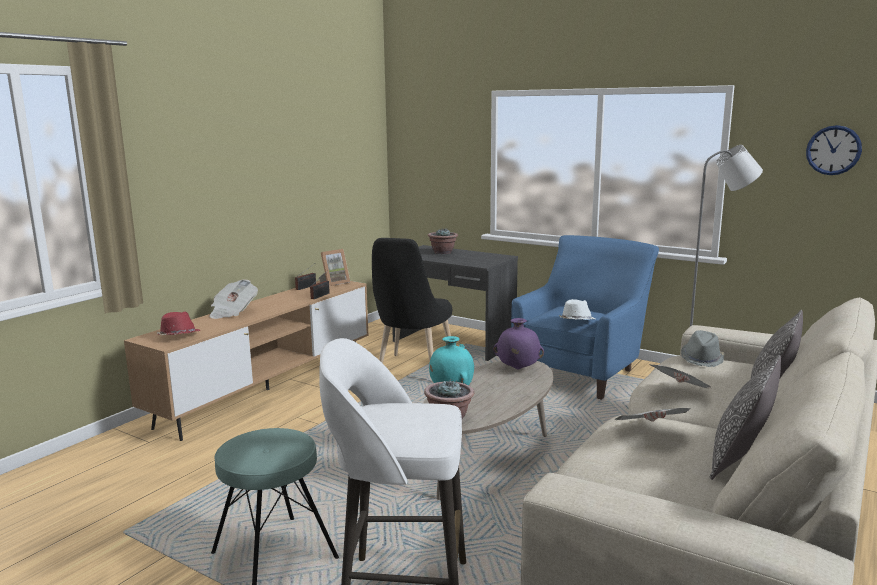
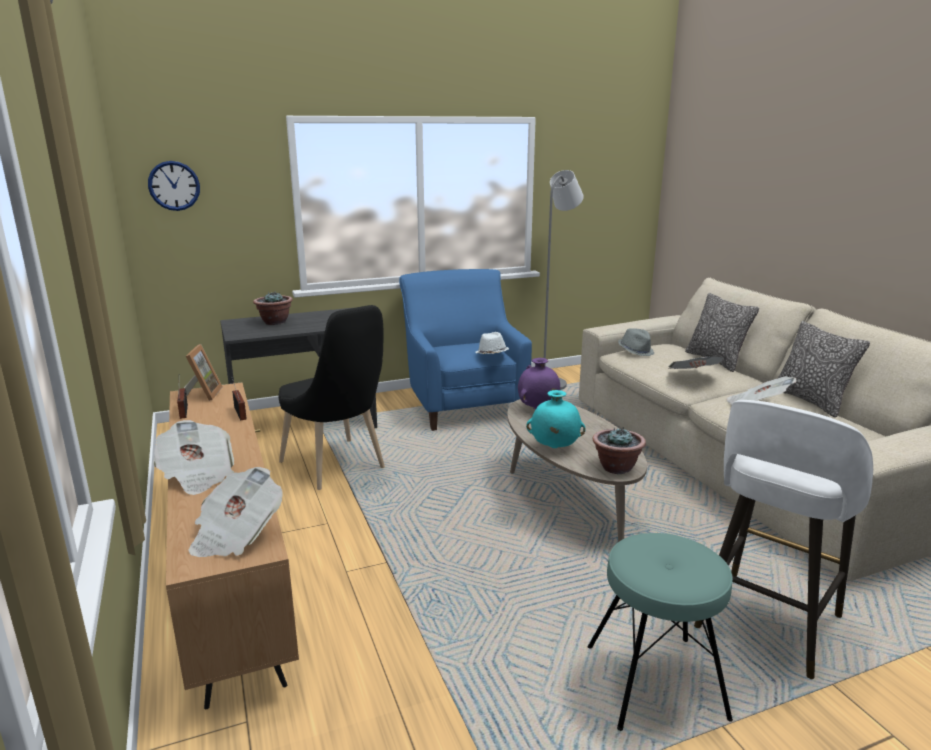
camera: 55 degrees left, 5 degrees up
(178, 336) = (236, 535): red hat -> newspaper
(833, 150) = (603, 171): wall clock -> wall clock (174, 185)

